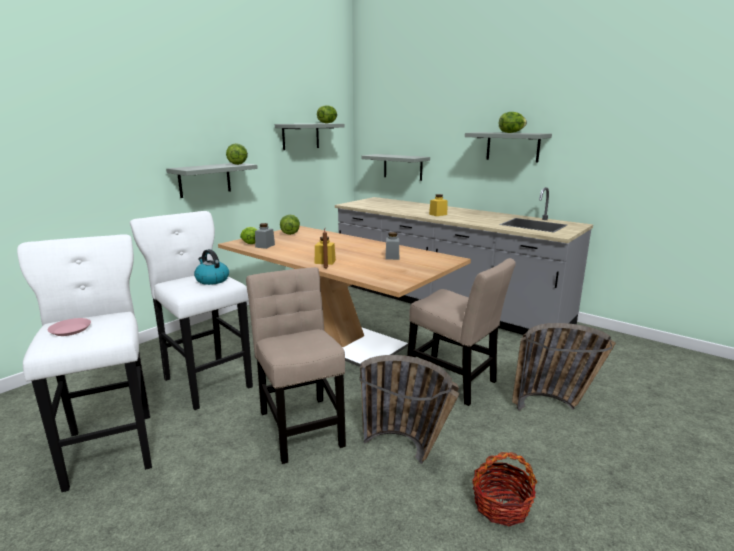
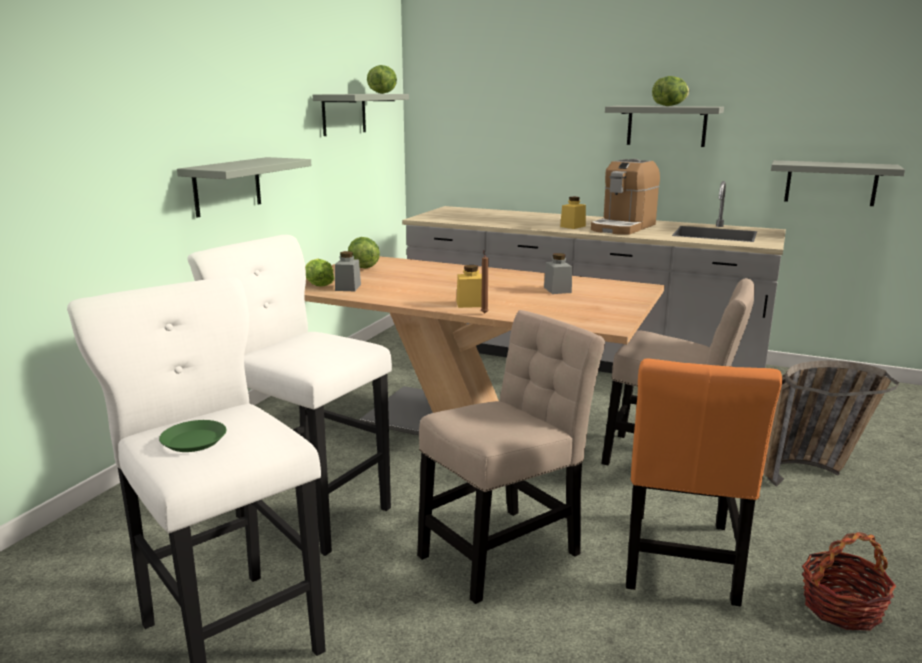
camera: 15 degrees left, 0 degrees up
(70, 330) = (193, 441): pink plate -> green plate
(212, 280) = (329, 344): kettle -> none
(237, 164) = (280, 159): lettuce -> none
(300, 425) = (505, 550): beige chair -> beige chair turned 90 degrees clockwise
(403, 167) = (491, 159): grey shelf -> grey shelf (831, 183)
(409, 451) = (680, 561): basket -> orange chair
(472, 217) = (623, 227): none -> coffee machine

